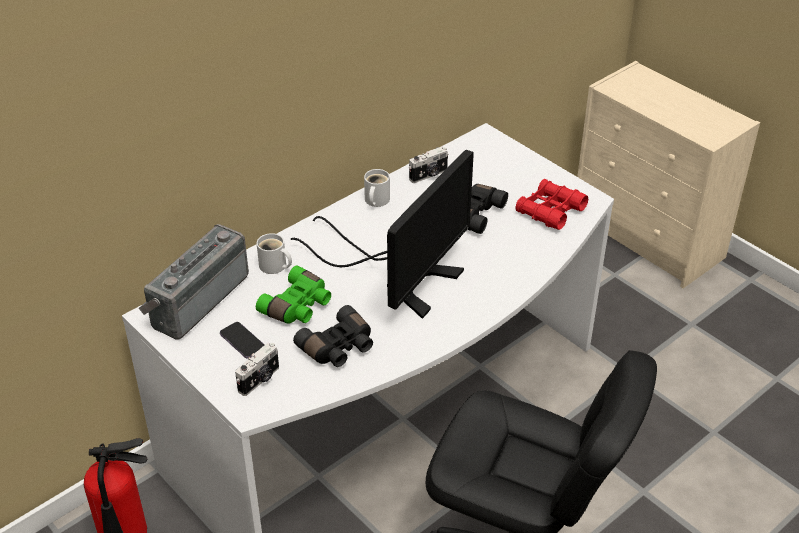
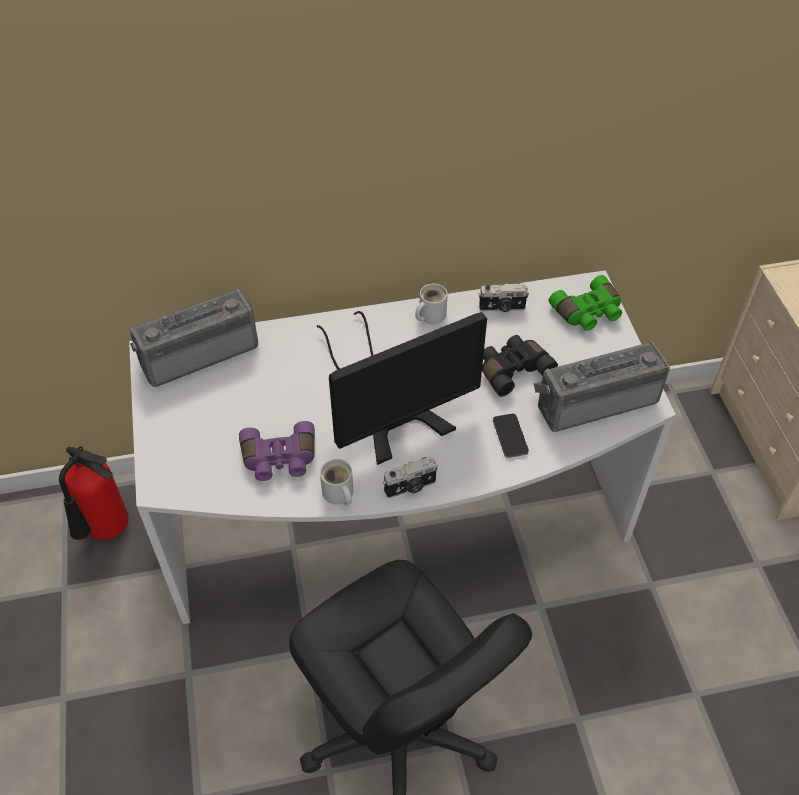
camera: 30 degrees right, 10 degrees up
(242, 341) = (204, 413): phone -> phone (510, 437)
(260, 380) = (189, 460): camera -> camera (411, 487)
(274, 266) = (287, 348): white mug -> white mug (338, 494)
(298, 306) = (277, 399): green binoculars -> green binoculars (588, 313)
(339, 348) = (279, 460): black binoculars -> purple binoculars
(550, 211) = (595, 400): red binoculars -> radio

